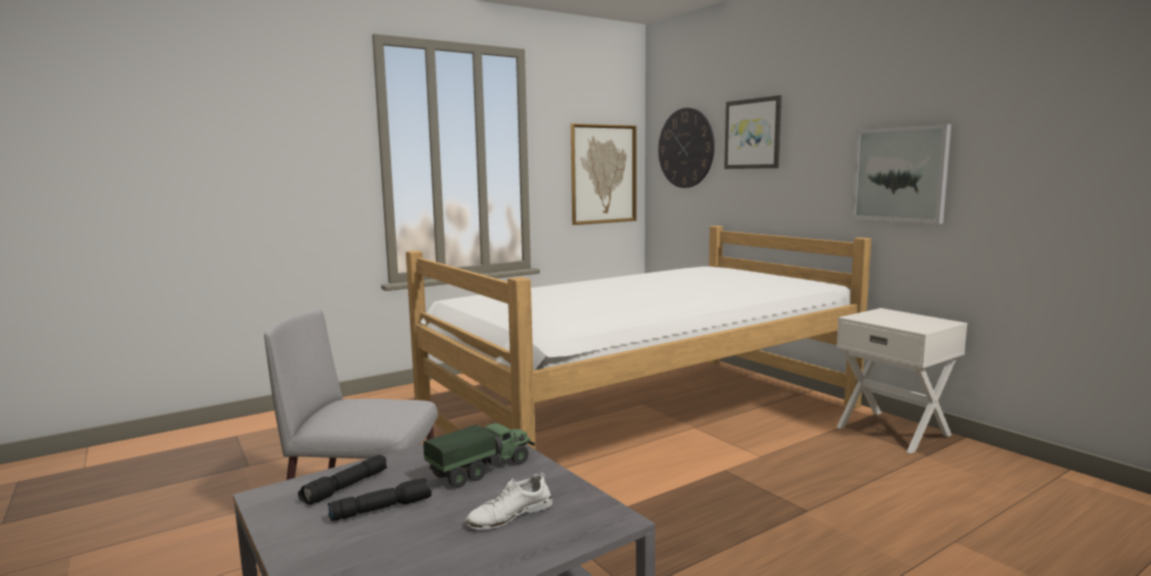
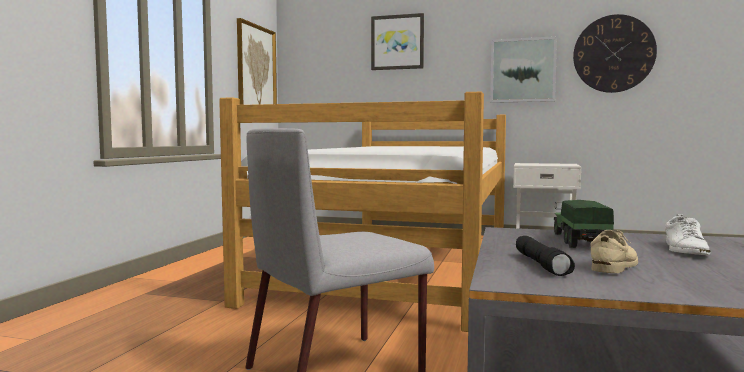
camera: 40 degrees left, 5 degrees down
(382, 508) = (614, 265): black flashlight -> beige shoe
(686, 148) = (327, 54): wall clock -> wall clock (613, 54)

